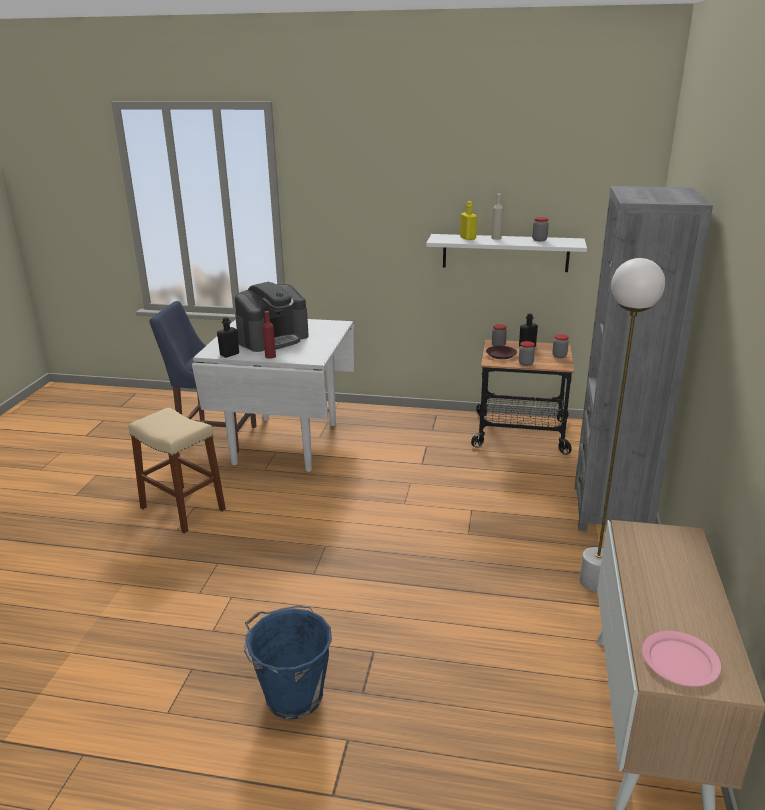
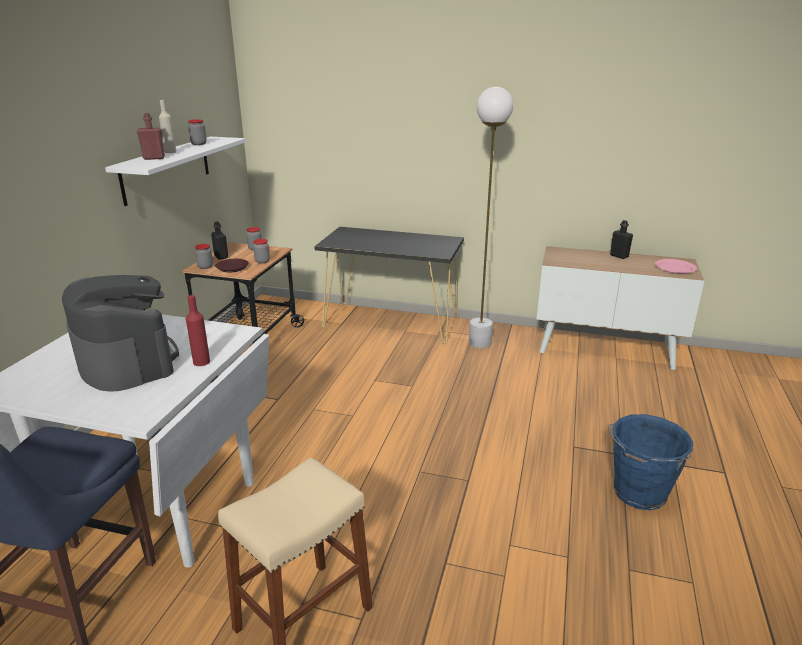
camera: 85 degrees left, 0 degrees up
(229, 354) = (164, 396): black bottle -> black bottle (619, 256)
(468, 238) = (154, 158): yellow bottle -> red bottle
(611, 510) = (391, 323): grey bookcase -> black console table

